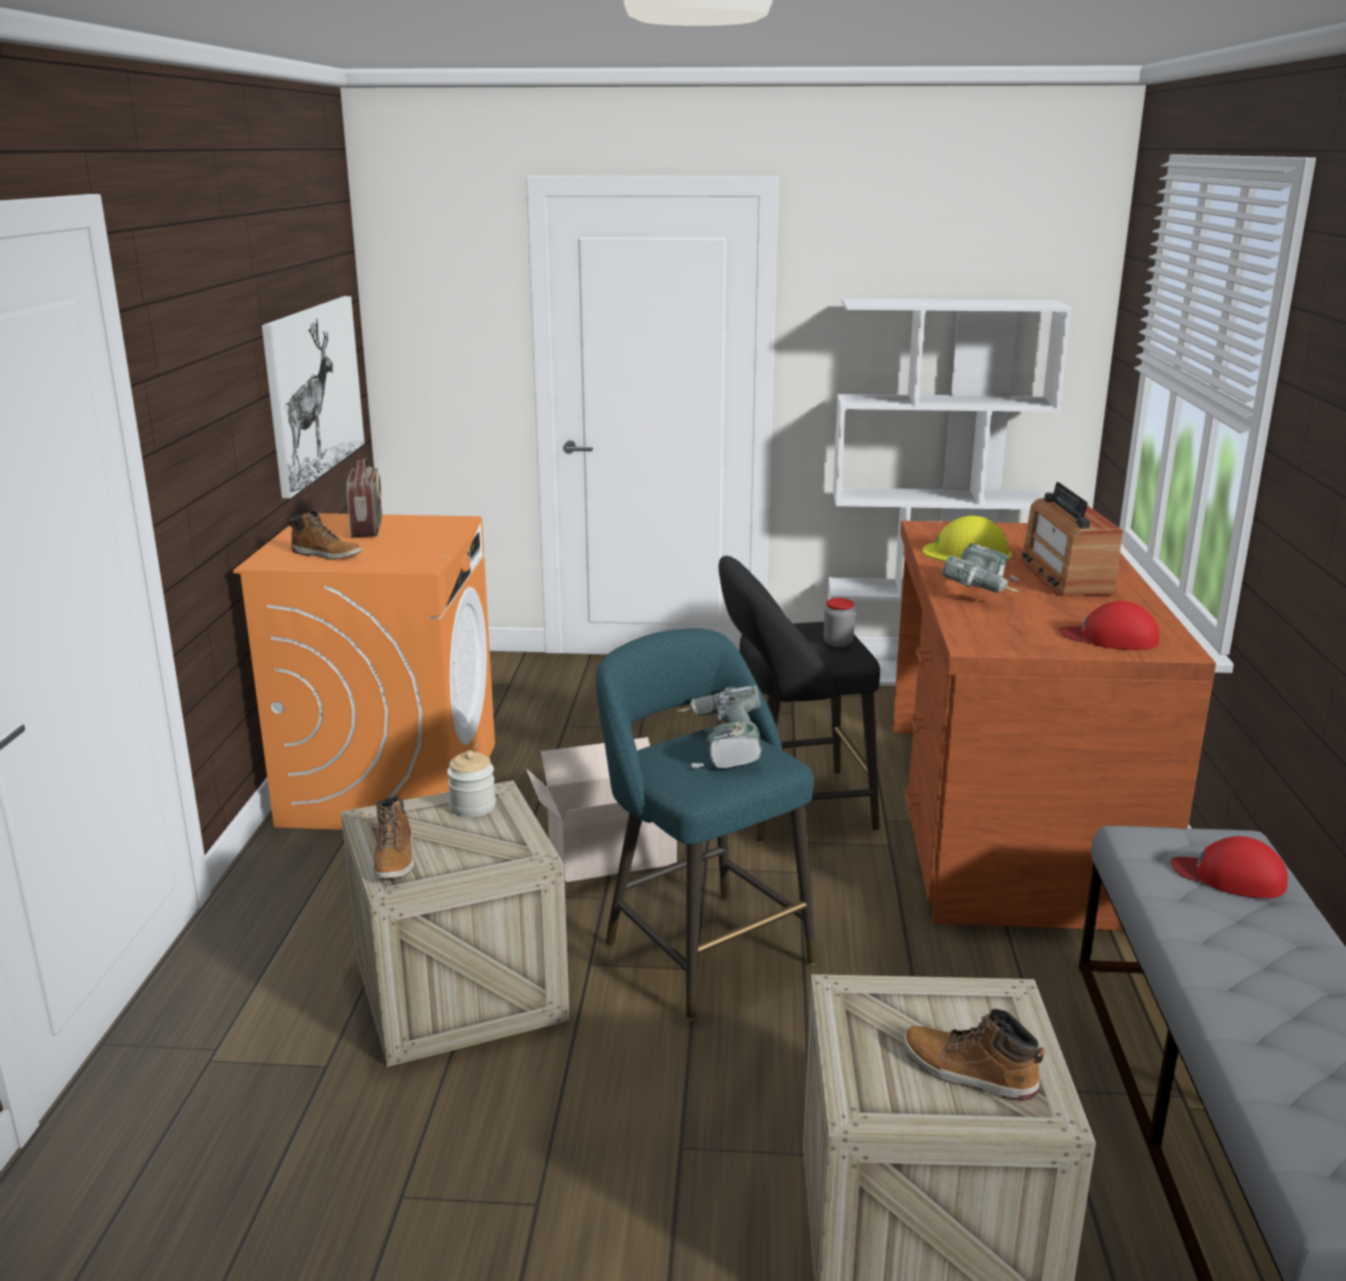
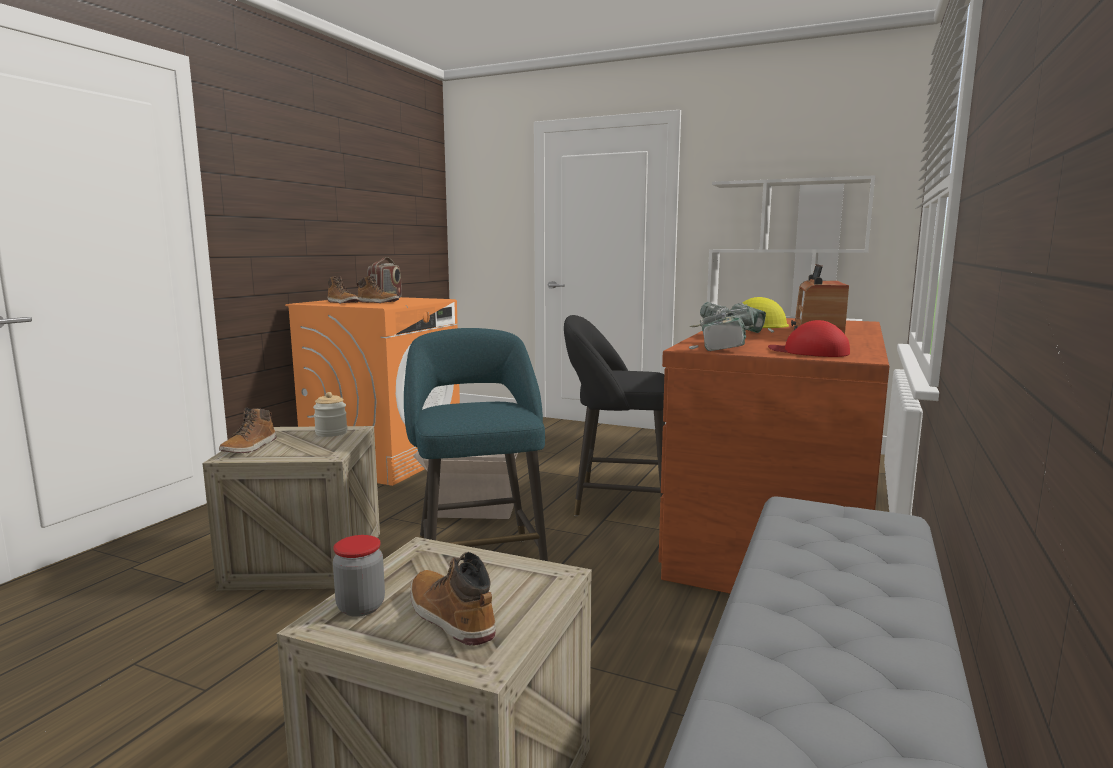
camera: 20 degrees right, 10 degrees down
(314, 390) = (391, 233): picture -> none
(383, 547) = (378, 302): none -> boot
(722, 746) = (490, 406): power drill -> power drill (718, 346)
(838, 643) = (644, 377): jar -> jar (361, 607)
(1230, 877) = (859, 538): red cap -> none

